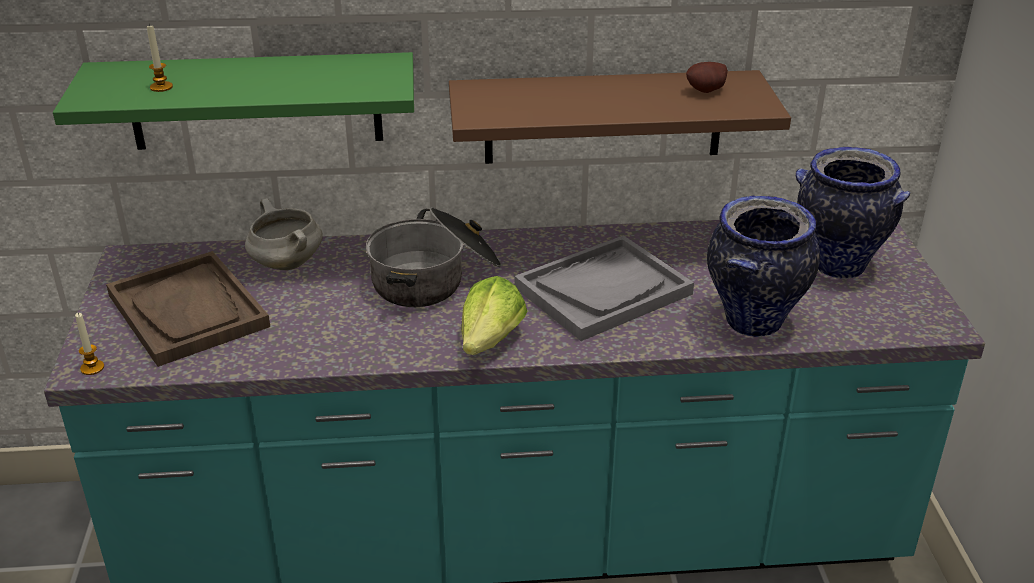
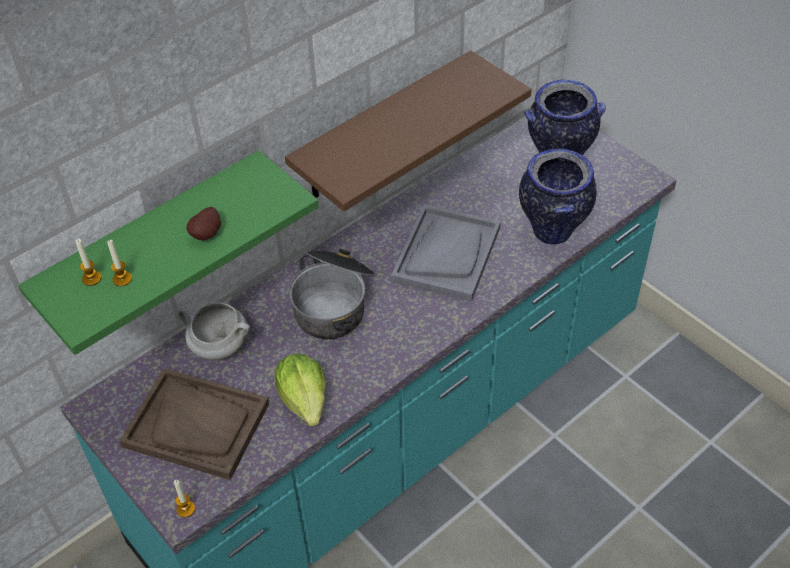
camera: 35 degrees left, 15 degrees up
(140, 78) = (91, 278): none -> candle
(491, 340) = (419, 331): lettuce -> lettuce (305, 400)
(707, 92) = (462, 87): potato -> potato (208, 234)

